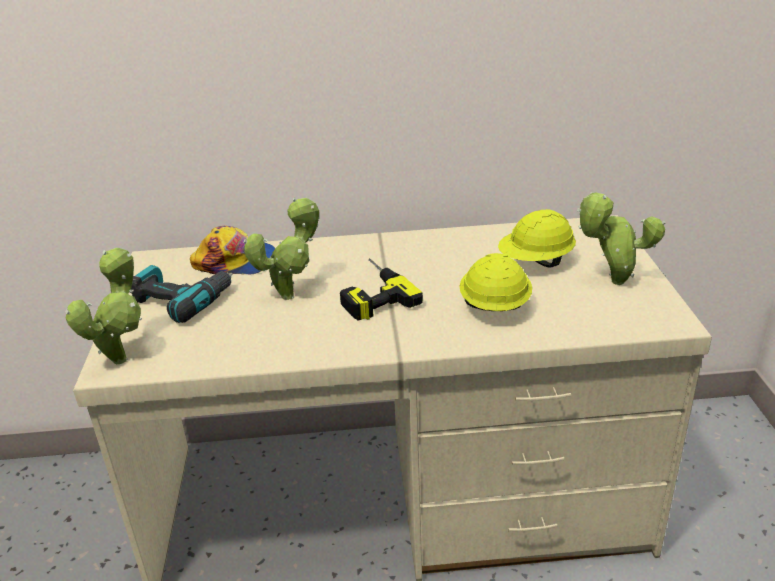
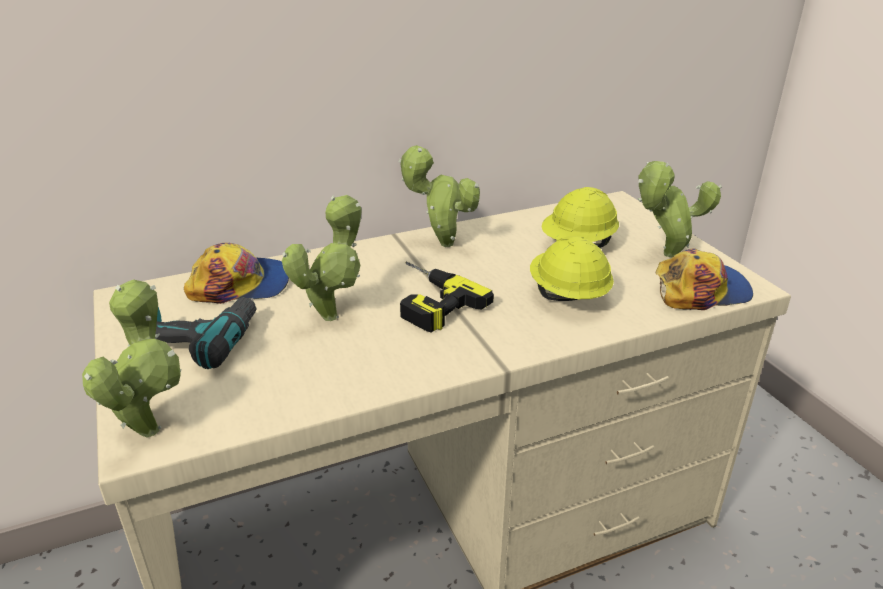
camera: 20 degrees left, 0 degrees up
(414, 246) = (441, 243): none -> potted plant
(622, 319) = (701, 290): none -> cap

